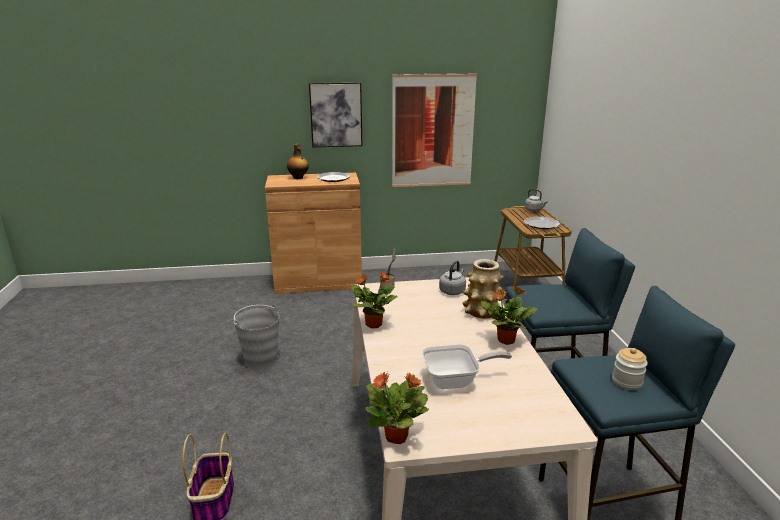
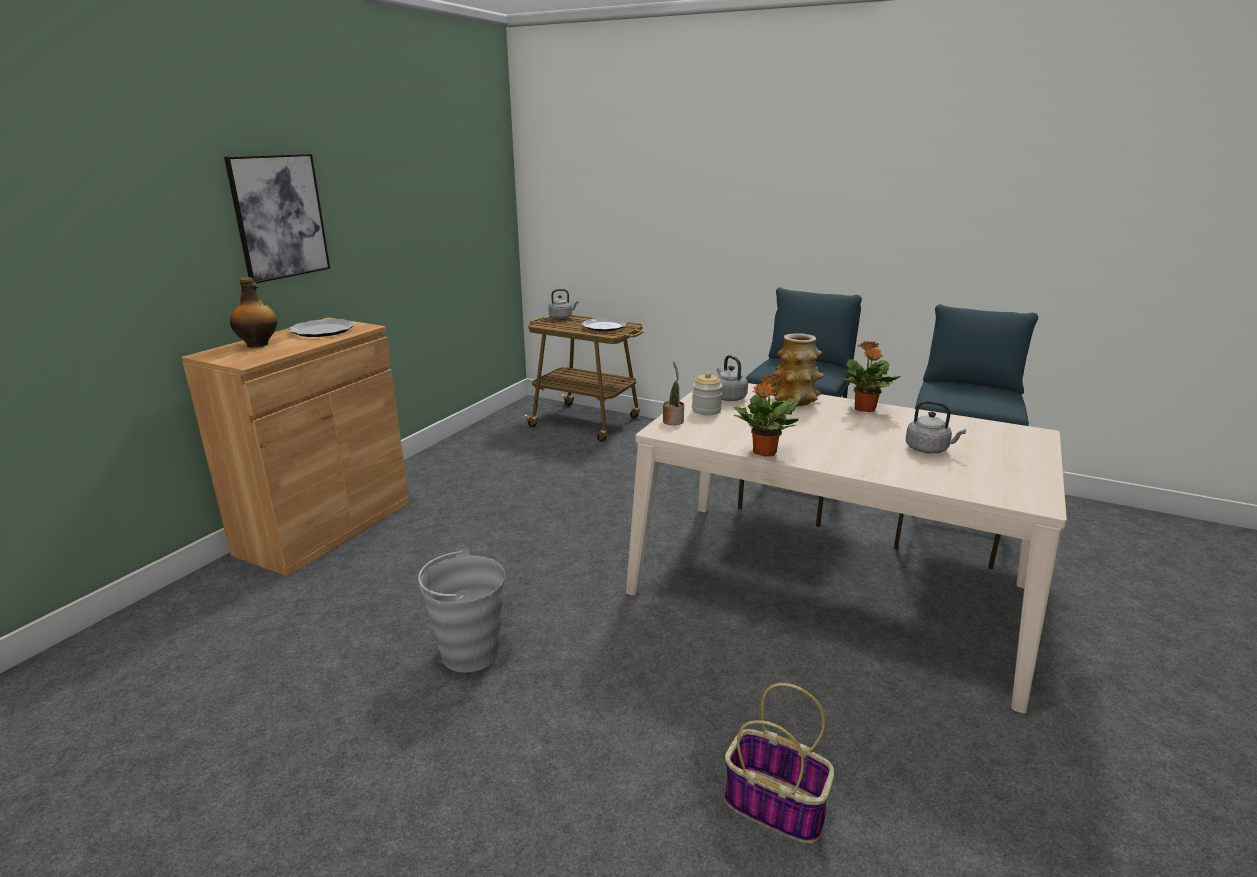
camera: 55 degrees left, 0 degrees up
(397, 437) = (1023, 503): potted plant -> none
(433, 131) = (412, 231): picture -> none
(456, 380) = (929, 449): frying pan -> grey kettle
(627, 382) = (980, 393): jar -> jar (706, 410)

